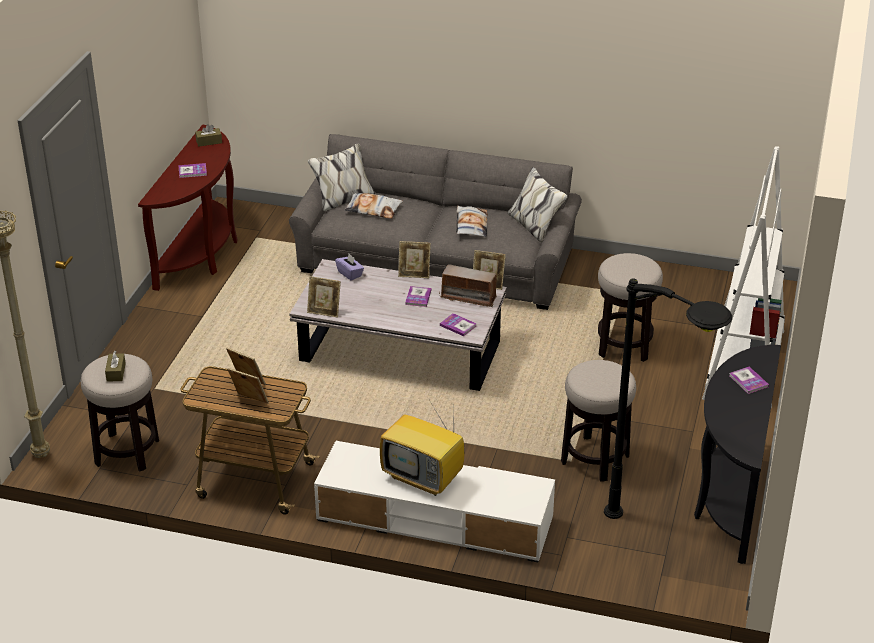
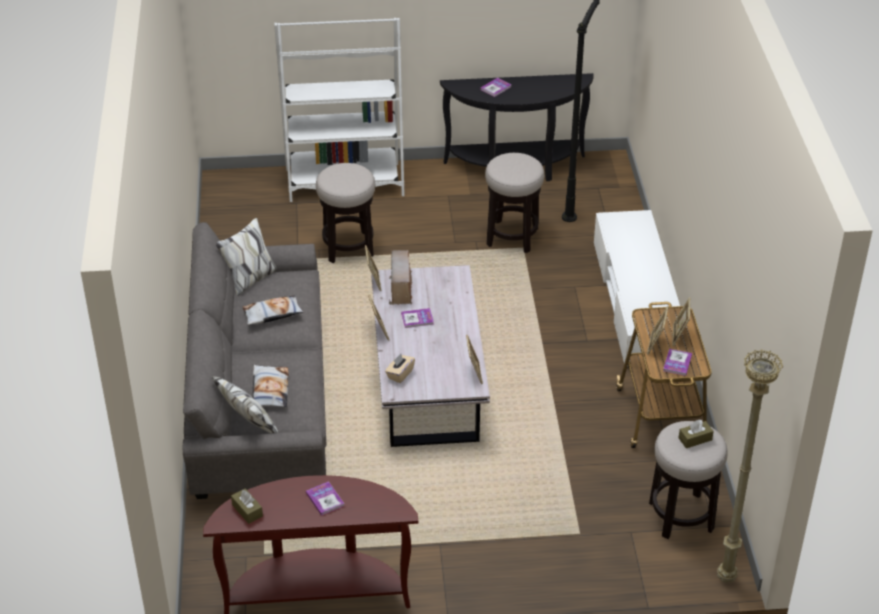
camera: 110 degrees left, 5 degrees up
(350, 274) = (400, 374): purple tissue box -> beige tissue box
(424, 478) = (641, 275): television -> none
(458, 325) = (449, 284): book -> book (677, 363)

